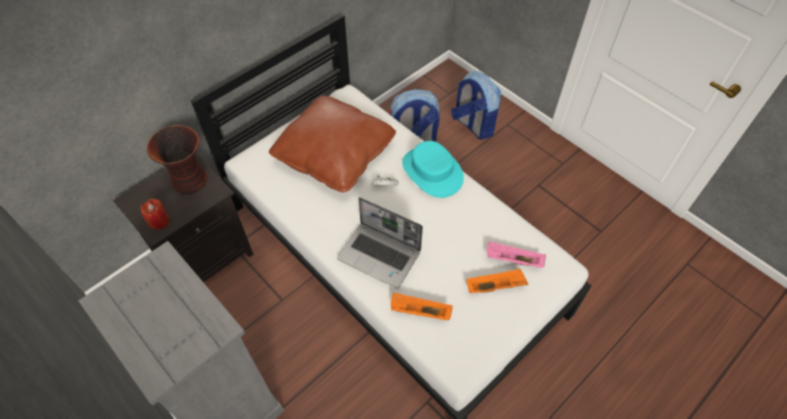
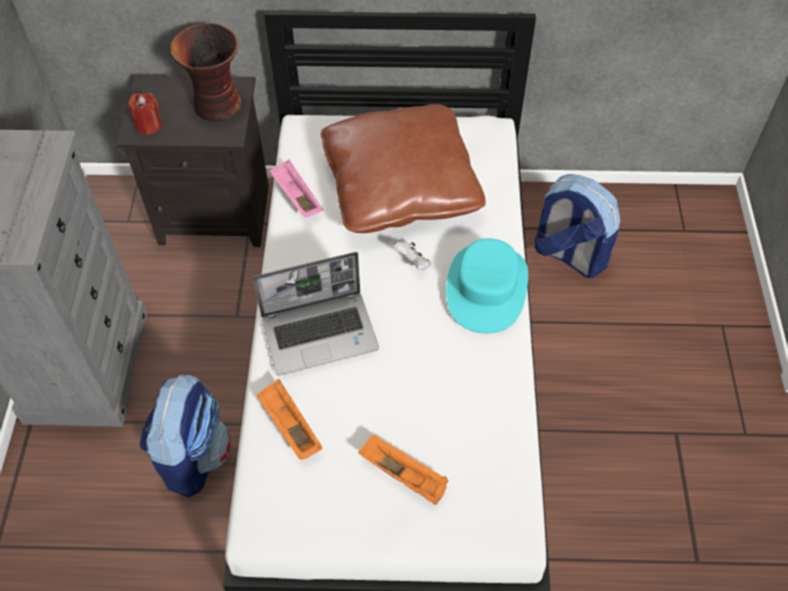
camera: 45 degrees right, 0 degrees up
(380, 255) = (321, 332): laptop -> laptop turned 90 degrees counterclockwise
(473, 125) = (671, 292): backpack -> backpack (193, 455)
(512, 260) = (460, 465): pink tray -> pink tray (296, 197)

